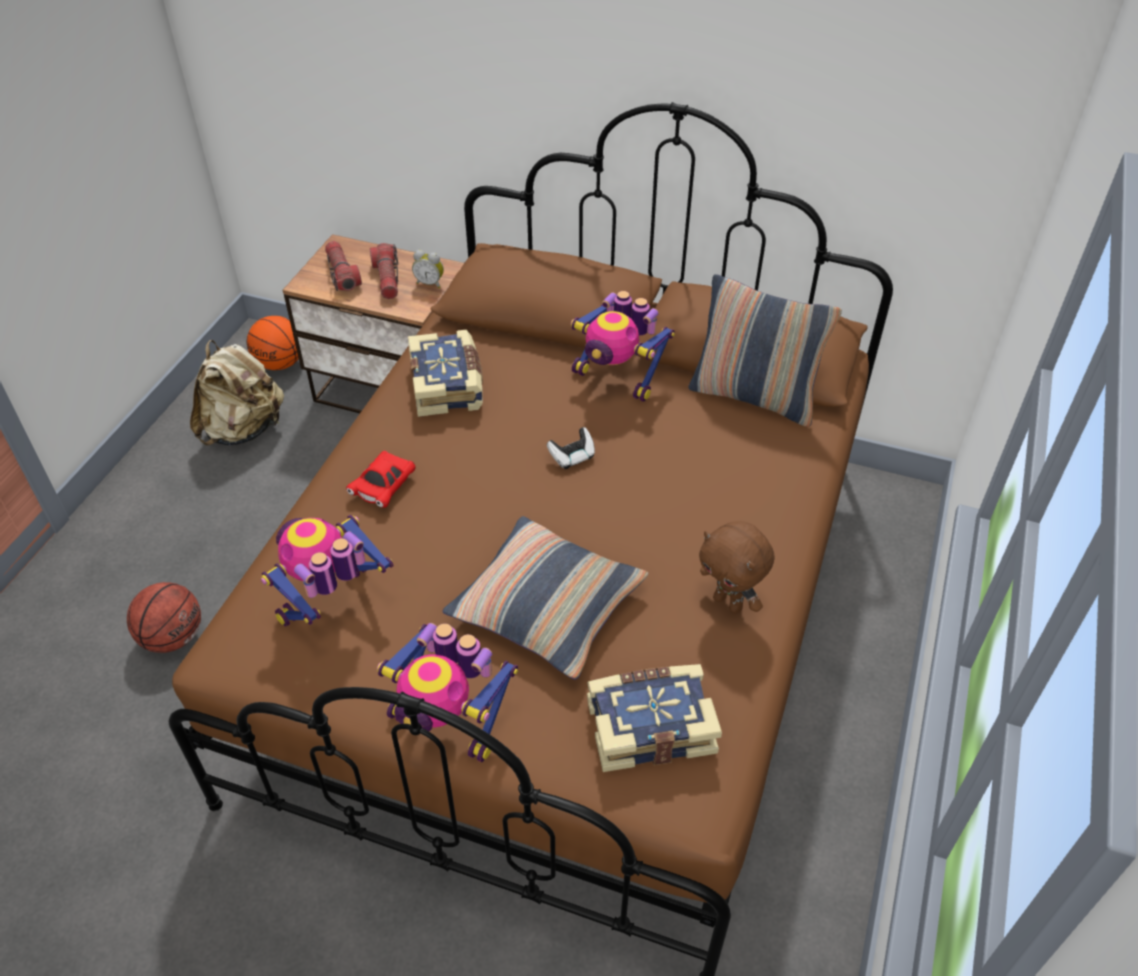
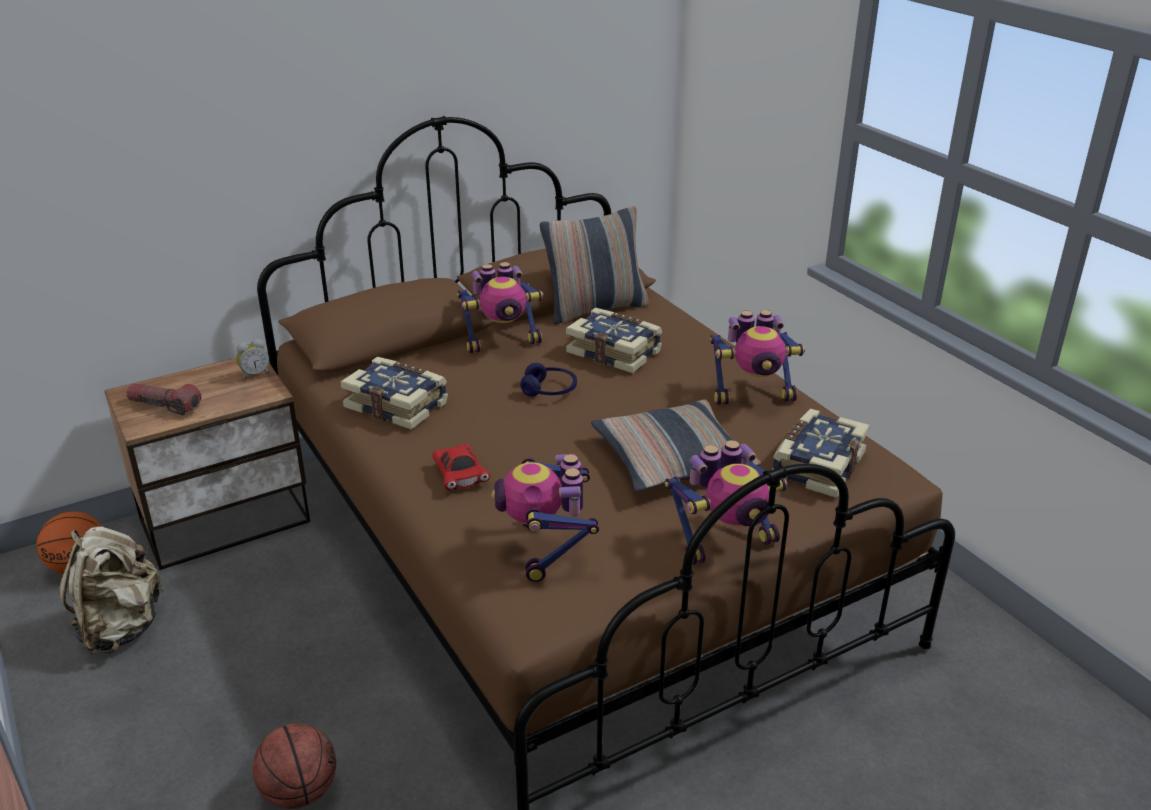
camera: 50 degrees left, 15 degrees down
(387, 279) = (213, 389): flashlight -> none
(572, 457) = (549, 390): game controller -> blue headphones
(690, 458) = (615, 352): none -> book
(729, 603) = (753, 395): brown plush toy -> toy robot

